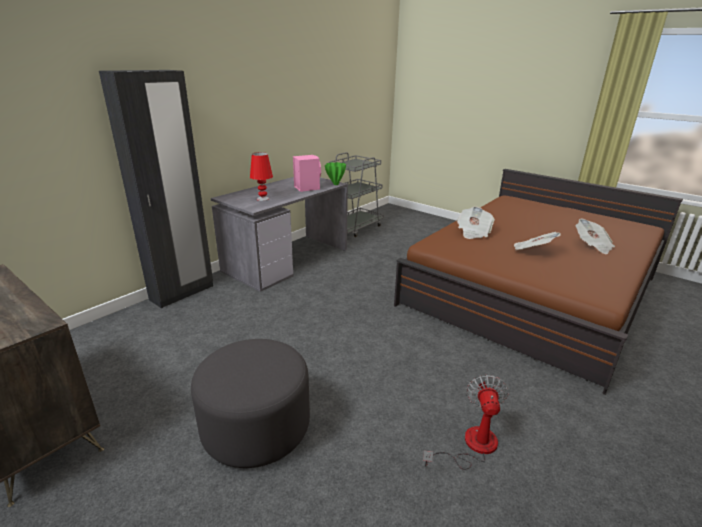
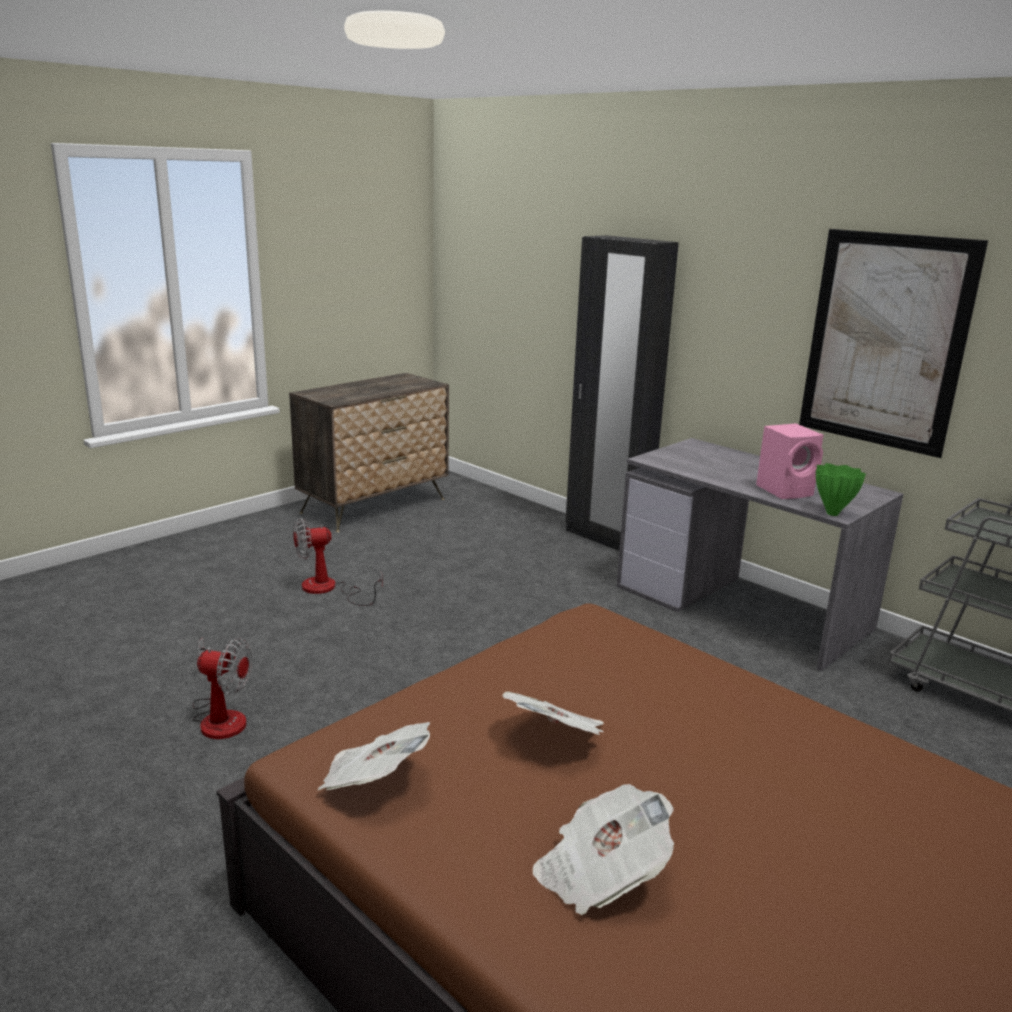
camera: 95 degrees right, 5 degrees down
(256, 427) = (328, 589): grey ottoman -> fan
(263, 199) = (699, 463): red table lamp -> none
(285, 108) = (885, 341): none -> picture
(473, 232) = (664, 676): newspaper -> newspaper (374, 781)

